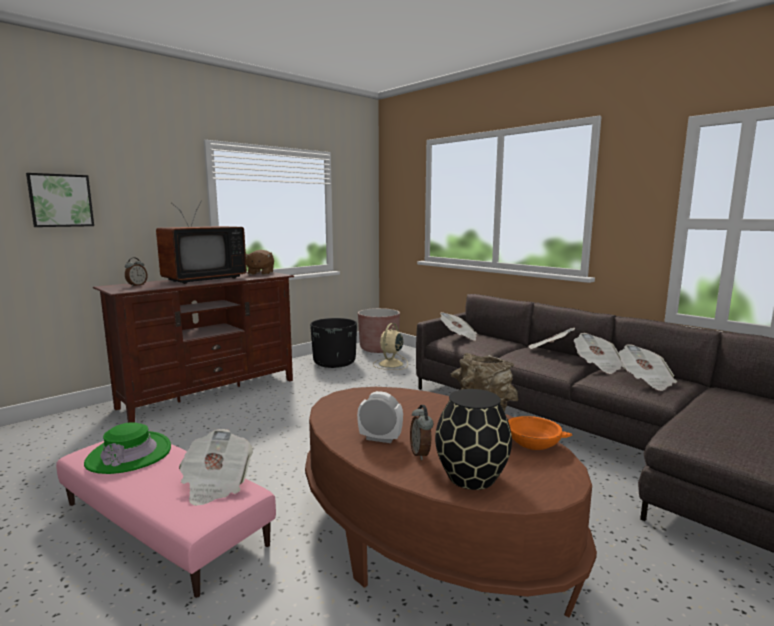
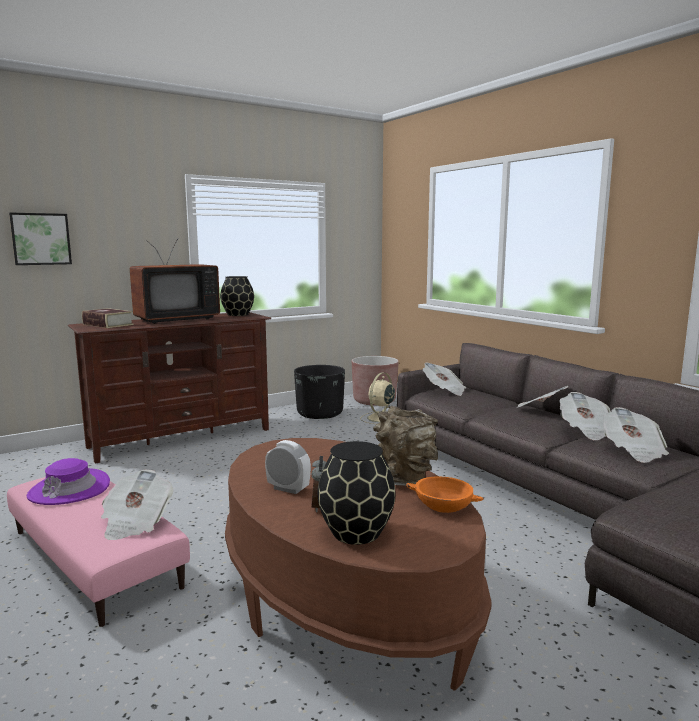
camera: 10 degrees right, 0 degrees up
(129, 454) = (69, 489): green hat -> purple hat
(136, 285) = (108, 324): alarm clock -> book
(260, 273) = (238, 314): brown plush toy -> black vase

